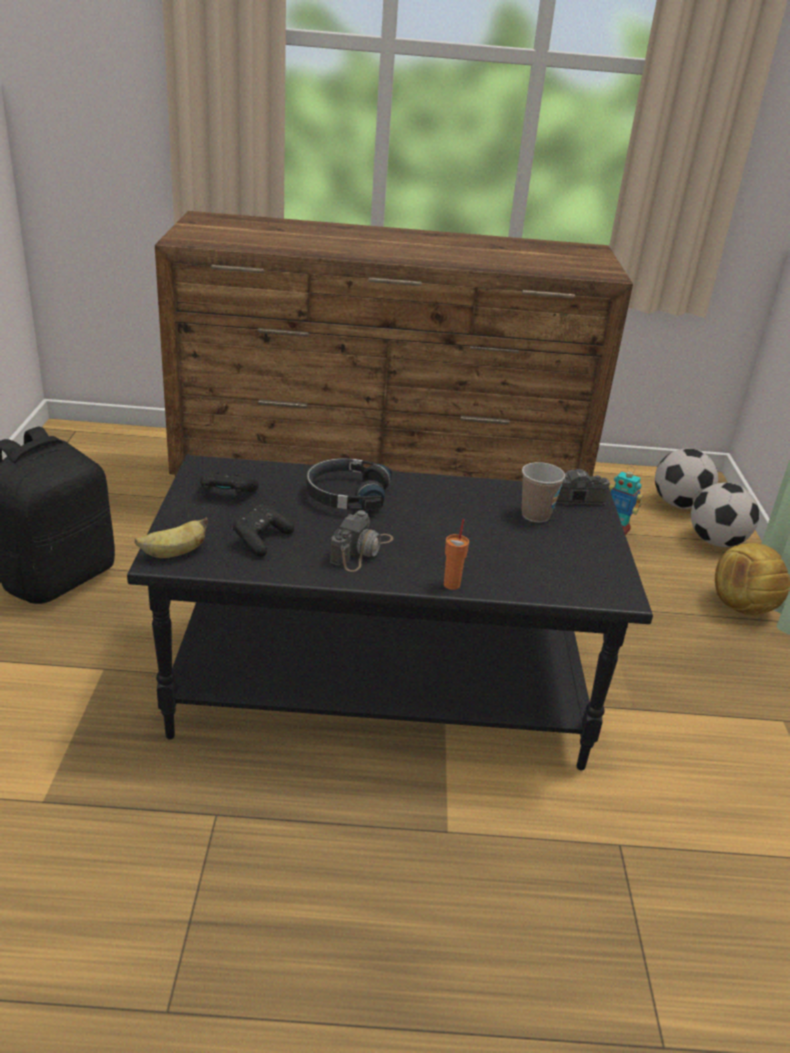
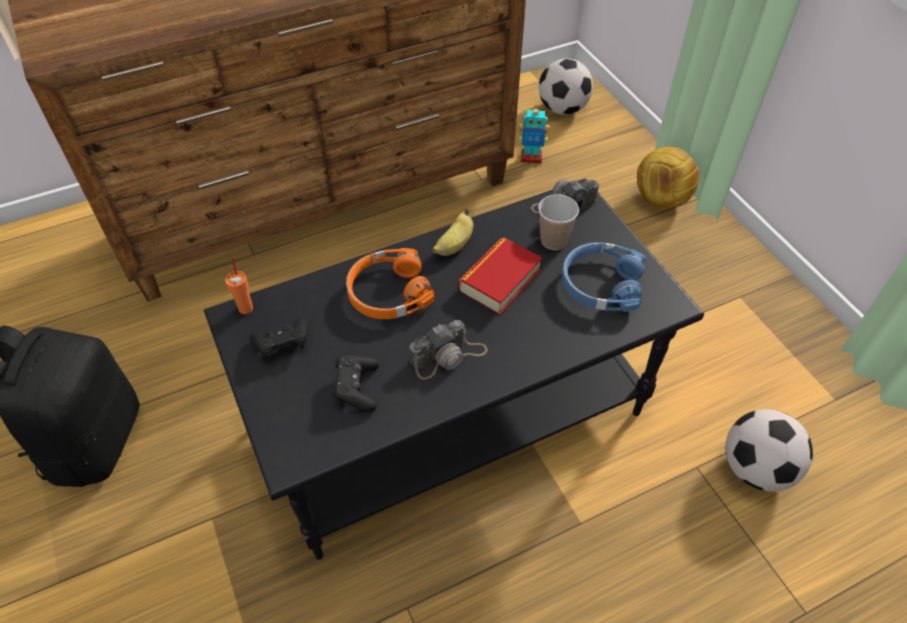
camera: 25 degrees left, 20 degrees up
(174, 554) = (294, 448): banana -> banana (454, 245)
(346, 495) = (388, 293): black headphones -> orange headphones
(362, 550) = (448, 356): camera -> camera turned 60 degrees clockwise
(452, 584) = (545, 359): orange cup -> orange cup (246, 308)
(457, 522) = (499, 280): none -> book
(556, 557) = (600, 284): none -> blue headphones
(716, 541) = (609, 138): football -> football (756, 468)

